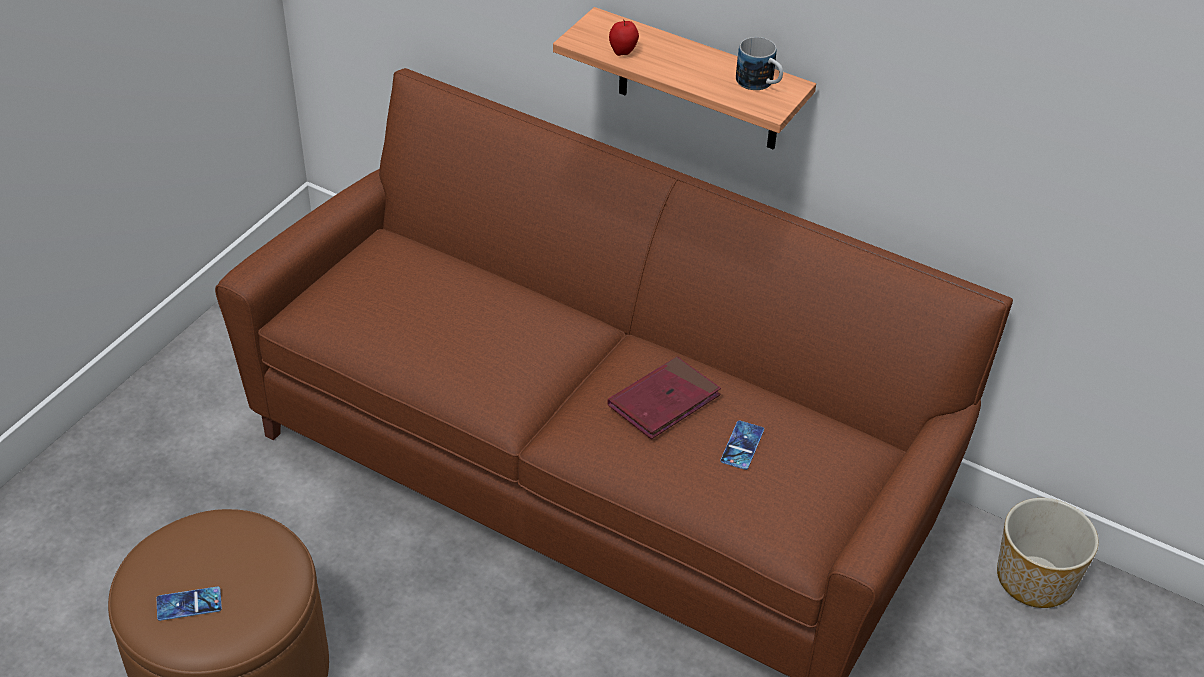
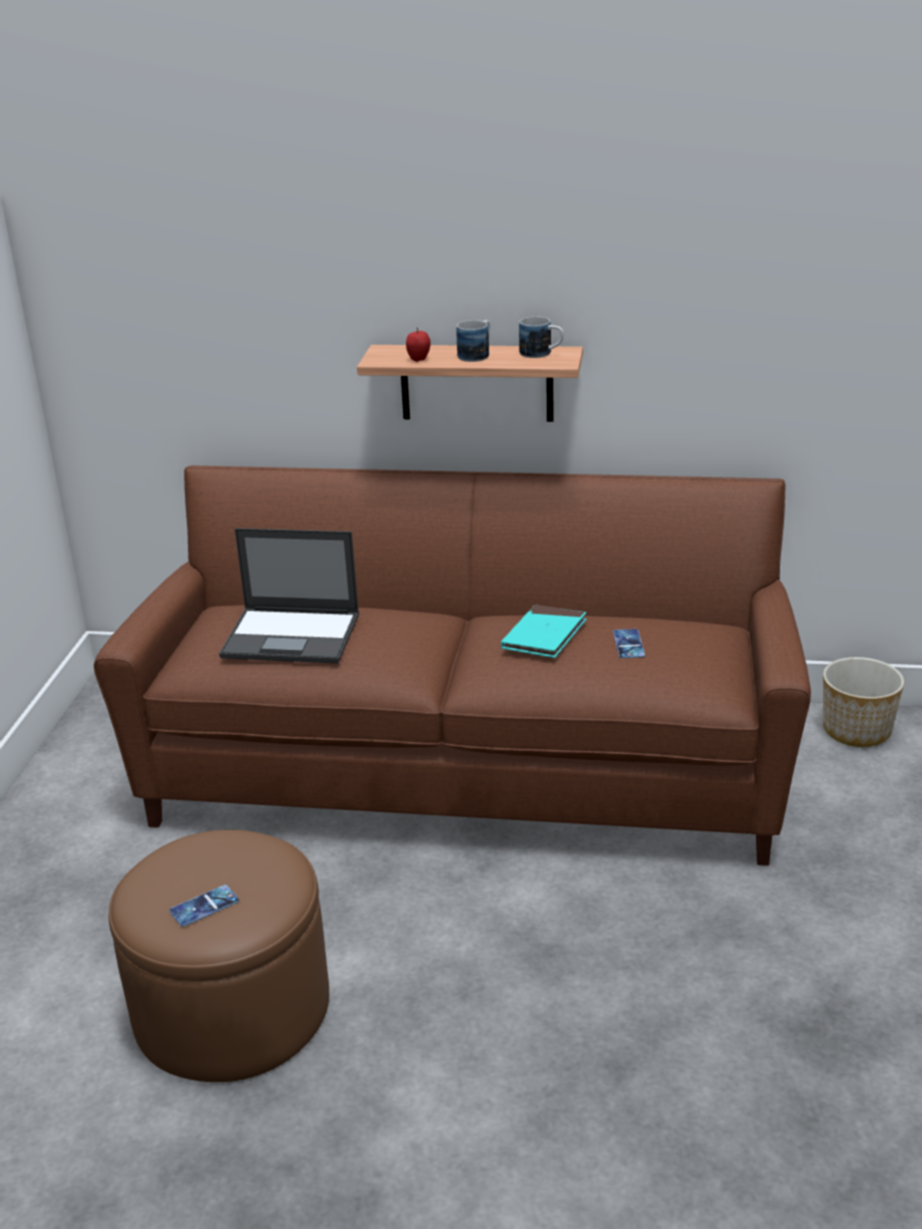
camera: 20 degrees left, 15 degrees down
(420, 312) = (293, 636): none -> laptop
(664, 401) = (544, 635): red book -> turquoise book
(690, 63) = (477, 354): none -> mug

